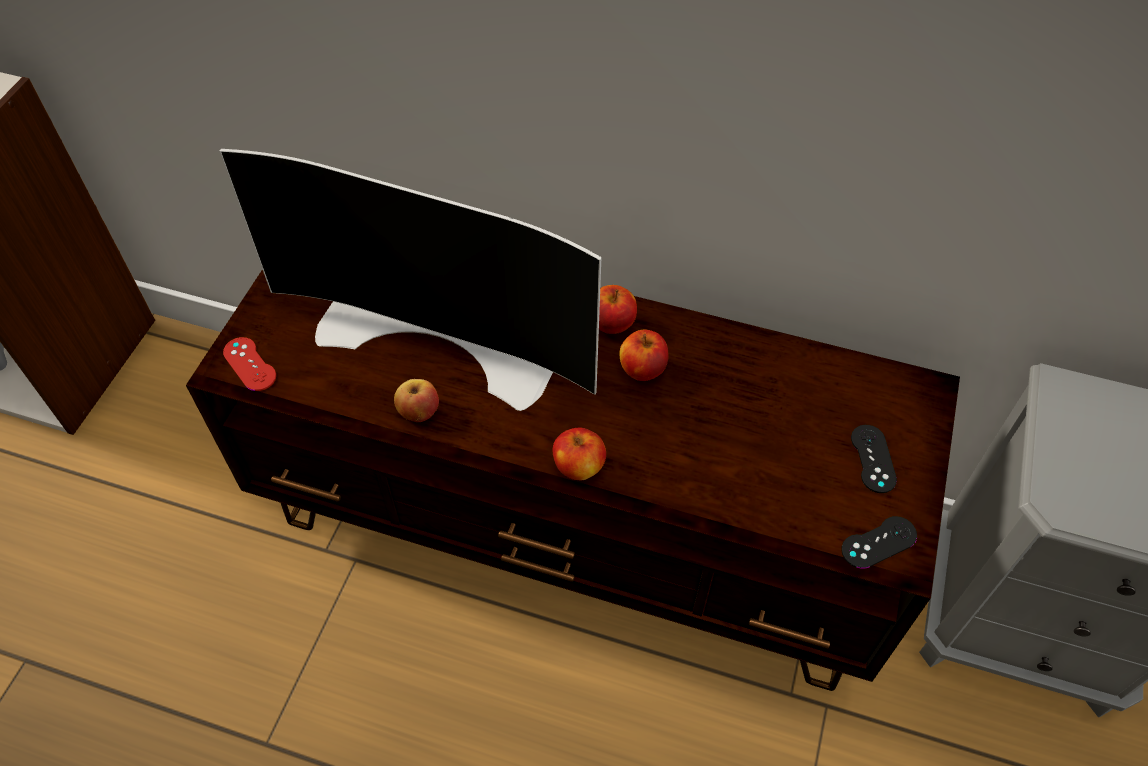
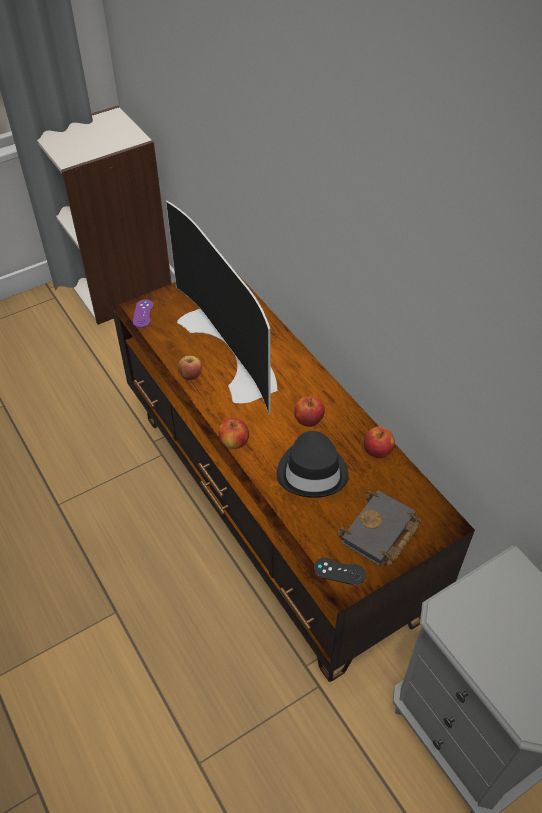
camera: 40 degrees right, 5 degrees down
(249, 364) = (143, 313): red game controller -> purple game controller
(612, 324) = (316, 391): apple -> apple (377, 451)
(717, 435) = (313, 471): none -> black hat
(873, 459) = (380, 534): black game controller -> black book

